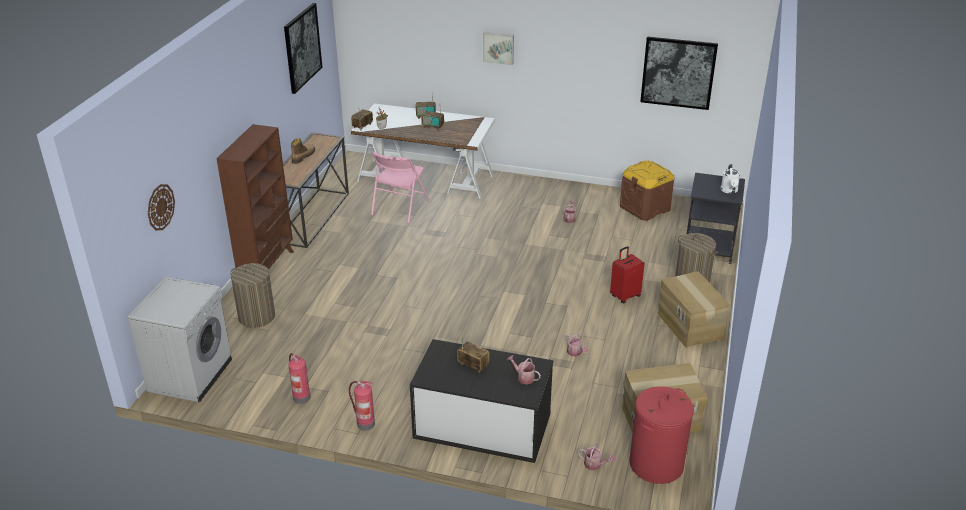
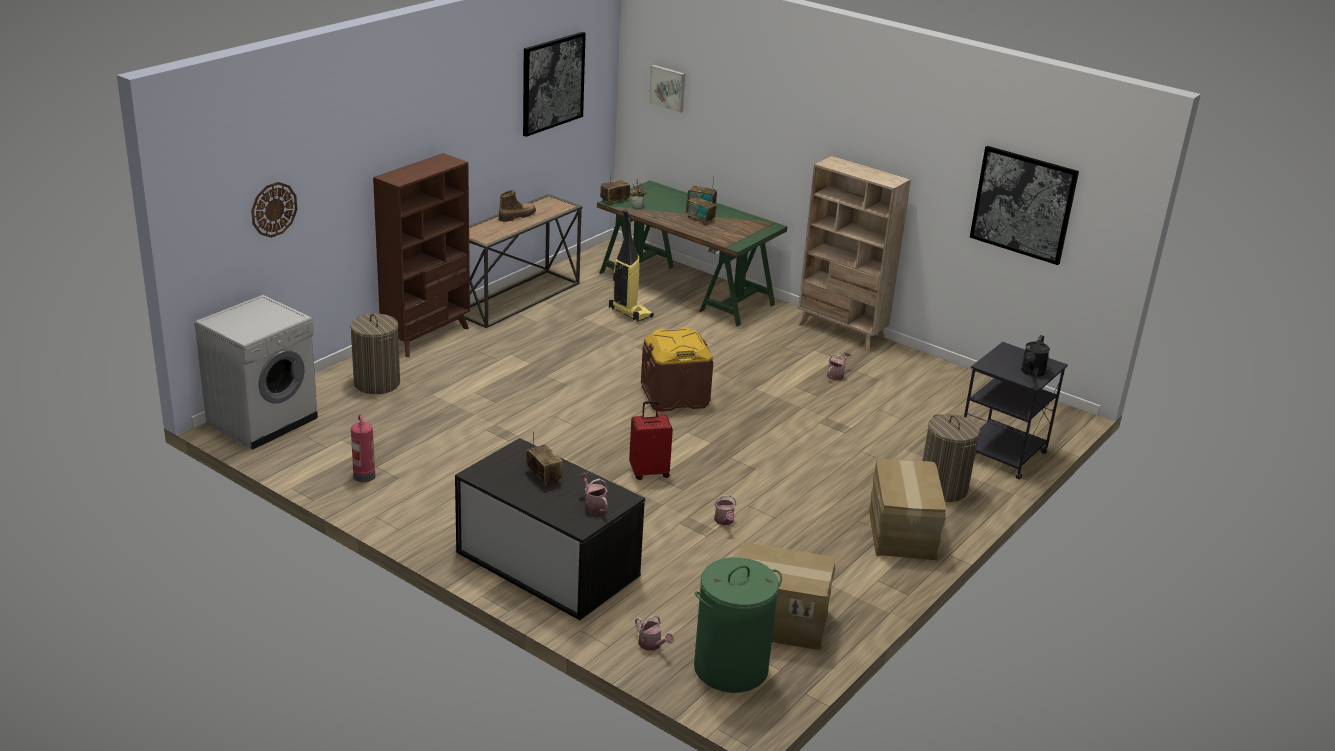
camera: 20 degrees right, 5 degrees down
(365, 424) = (413, 522): fire extinguisher -> none
(400, 208) = (629, 313): pink chair -> vacuum cleaner
(426, 178) = (686, 288): white desk -> green desk
(498, 47) = (802, 130): picture -> picture (668, 88)
(550, 185) = (841, 332): none -> beige bookcase
(625, 296) = (840, 477): red suitcase -> red suitcase (649, 472)
(645, 208) = (949, 387): brown storage box -> brown storage box (675, 396)
(656, 464) = (731, 668): red laundry basket -> green laundry basket
(729, 191) = (1032, 373): white watering can -> black watering can

